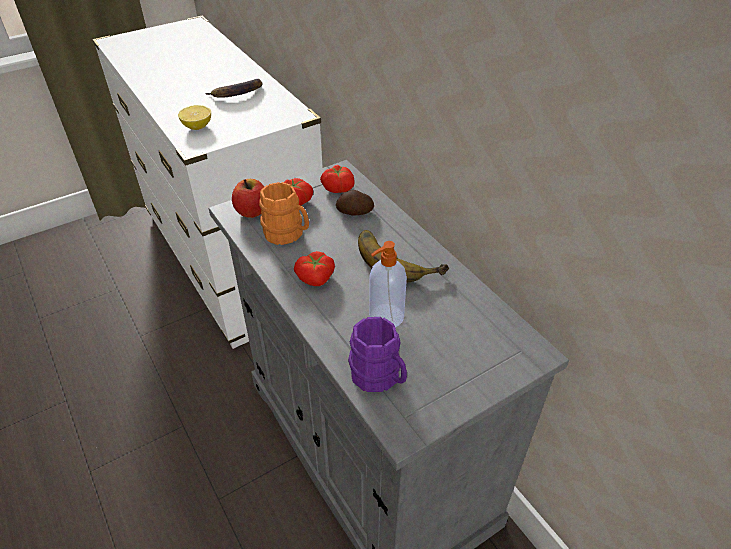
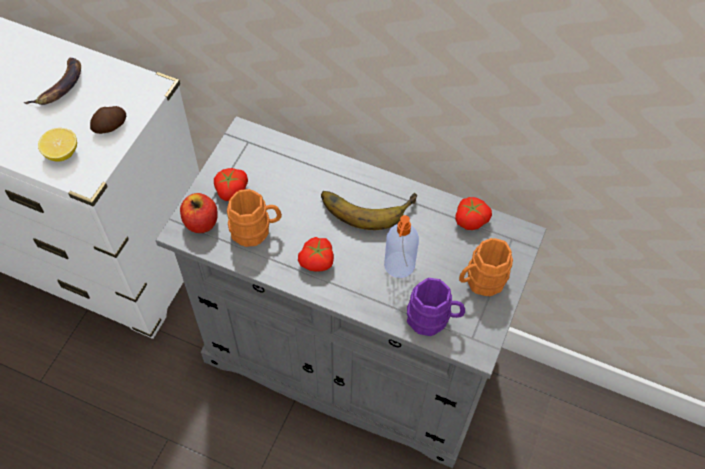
camera: 35 degrees left, 15 degrees up
(338, 187) = (257, 154): tomato -> tomato (470, 219)
(355, 212) = (294, 175): potato -> potato (111, 126)
(457, 370) = (480, 281): none -> orange mug

